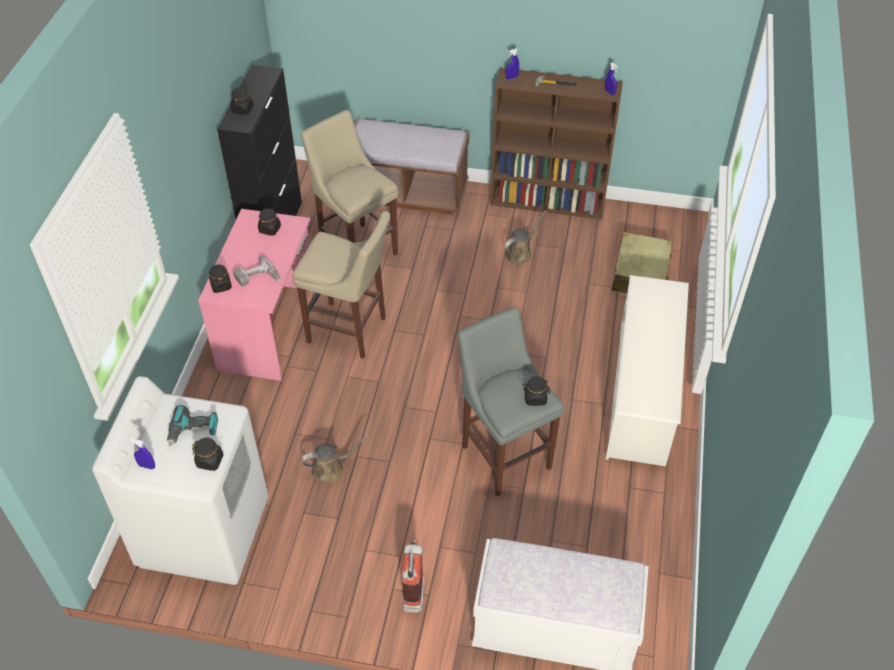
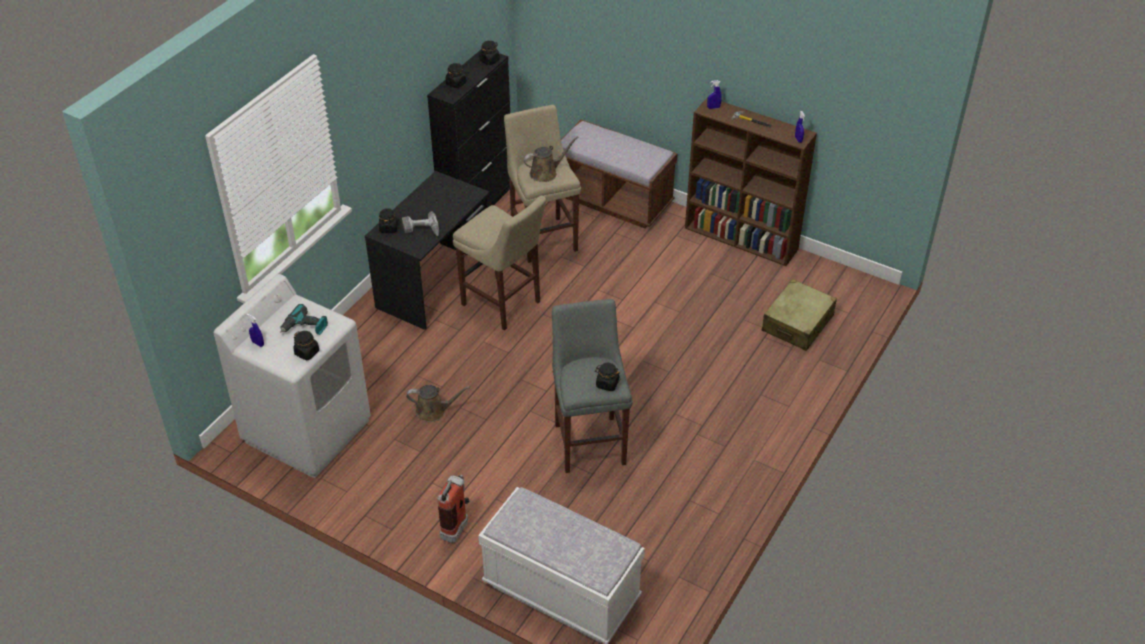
camera: 20 degrees right, 5 degrees down
(269, 328) = (435, 285): pink desk -> black desk
(270, 229) = (451, 193): black jar -> black jar (489, 60)
(520, 252) = (691, 276): brown watering can -> brown watering can (546, 173)
(641, 395) = (742, 427): white shoe rack -> none

